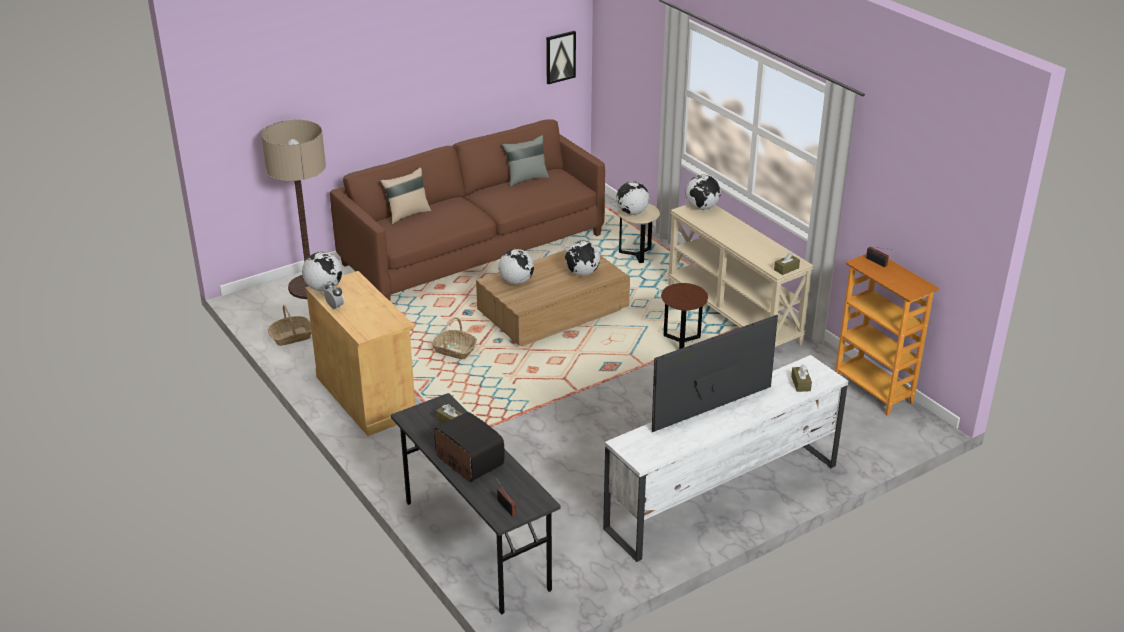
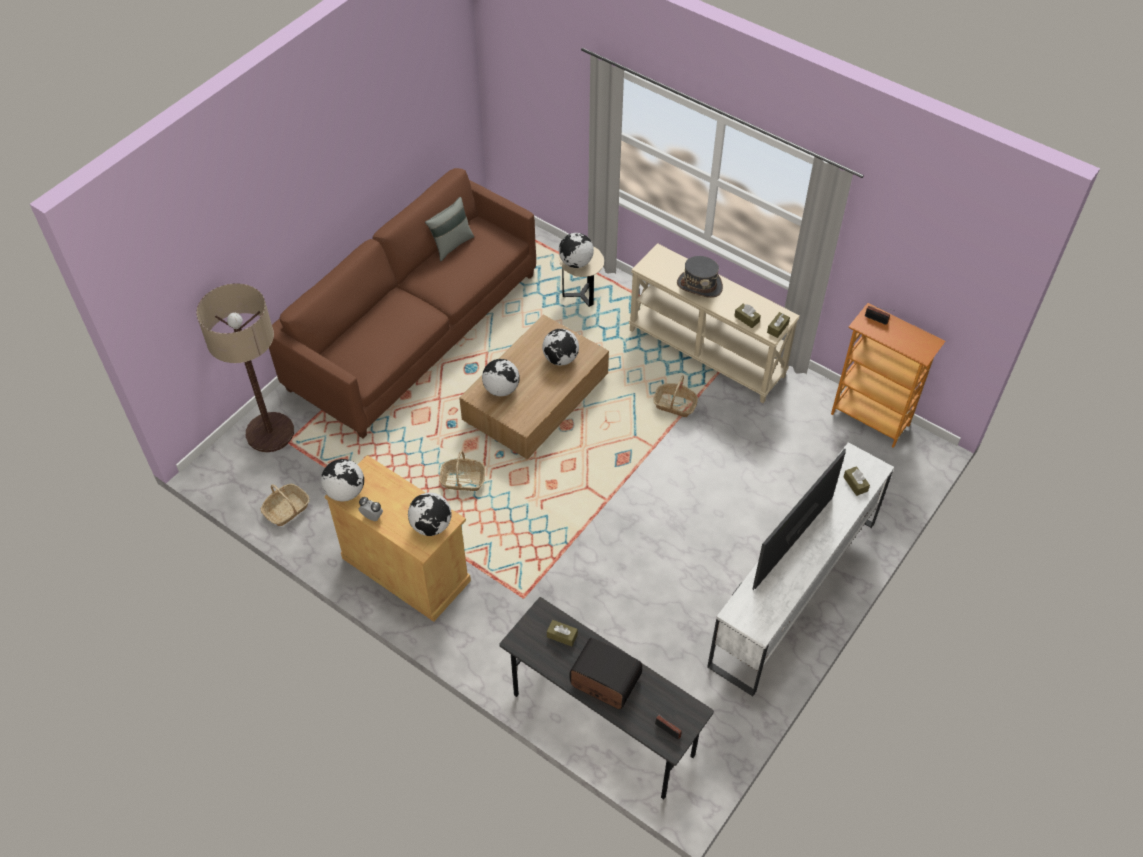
camera: 20 degrees left, 20 degrees up
(407, 214) = (353, 332): beige pillow -> none
(560, 57) = (452, 97): picture -> none
(681, 342) = (675, 405): brown side table -> basket
(702, 208) = (661, 259): globe -> globe (431, 526)
(728, 230) = (699, 285): none -> grey hat
(759, 258) = (746, 319): none -> brown tissue box

